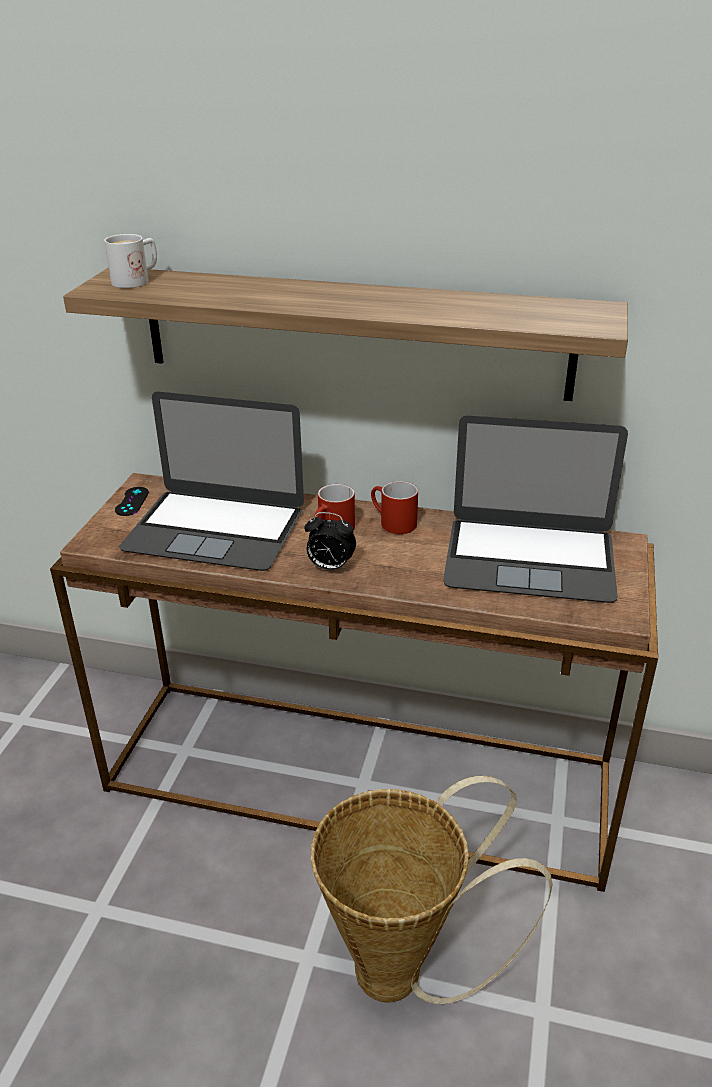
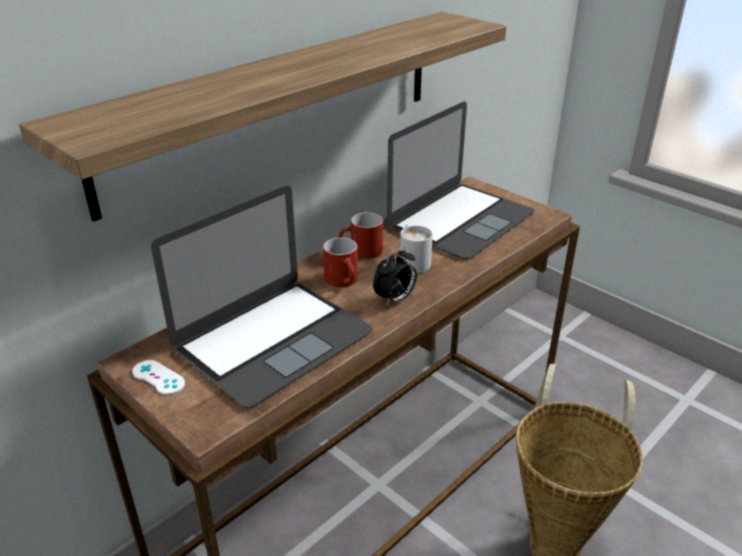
camera: 60 degrees left, 0 degrees up
(132, 501) = (158, 377): black game controller -> white game controller
(137, 280) = (103, 119): white mug -> white mug (412, 261)

